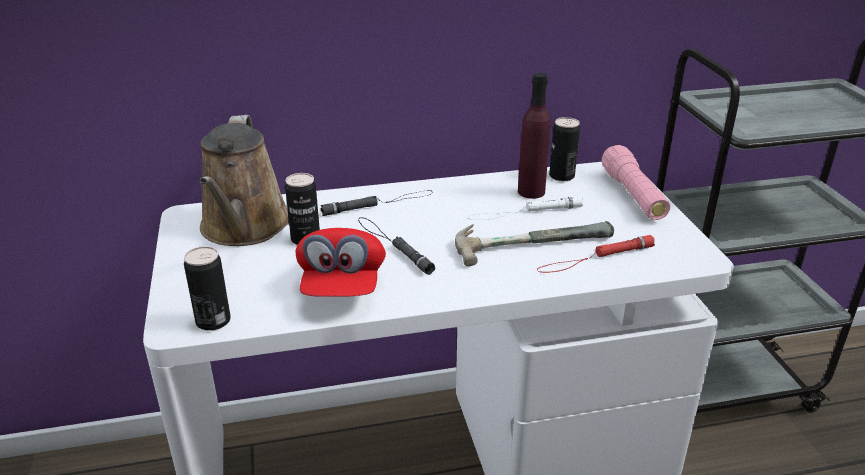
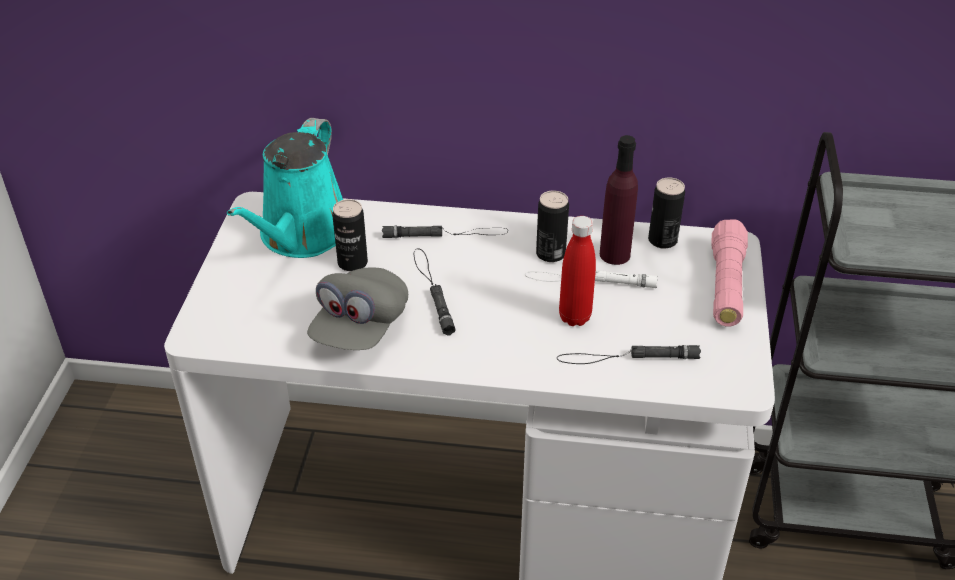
camera: 20 degrees right, 10 degrees up
(213, 321) = (229, 338): can -> can (550, 254)
(244, 228) = (302, 236): brown watering can -> turquoise watering can
(342, 285) = (360, 327): red cap -> grey cap
(530, 239) = (574, 317): hammer -> red bottle
(595, 258) = (627, 358): red flashlight -> black flashlight

